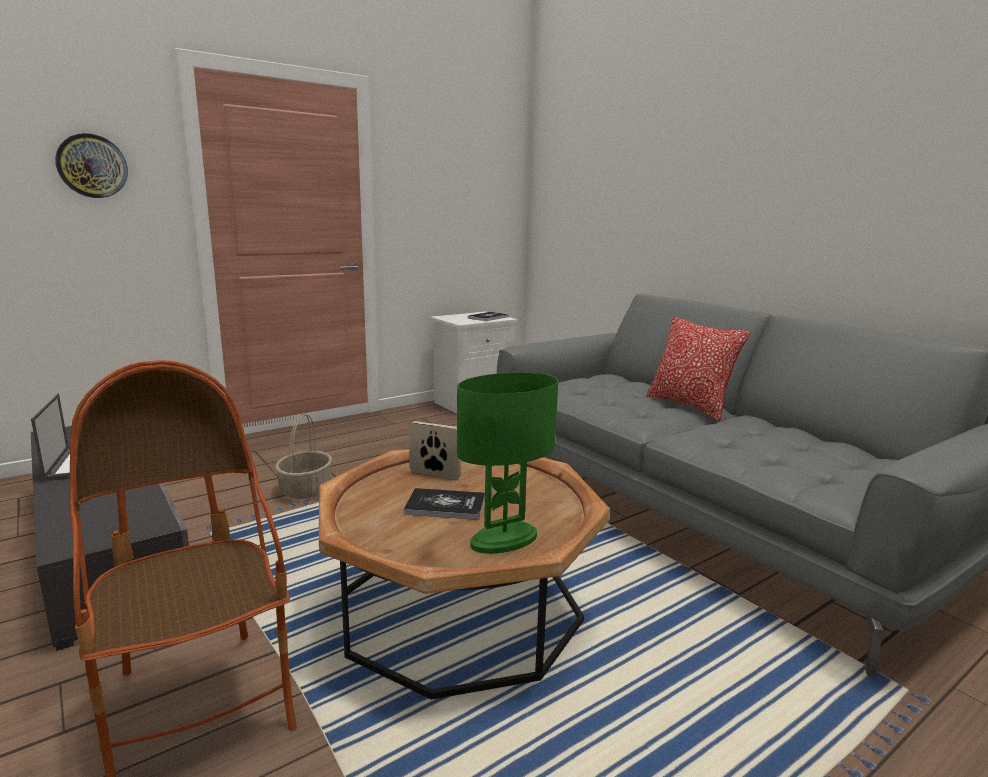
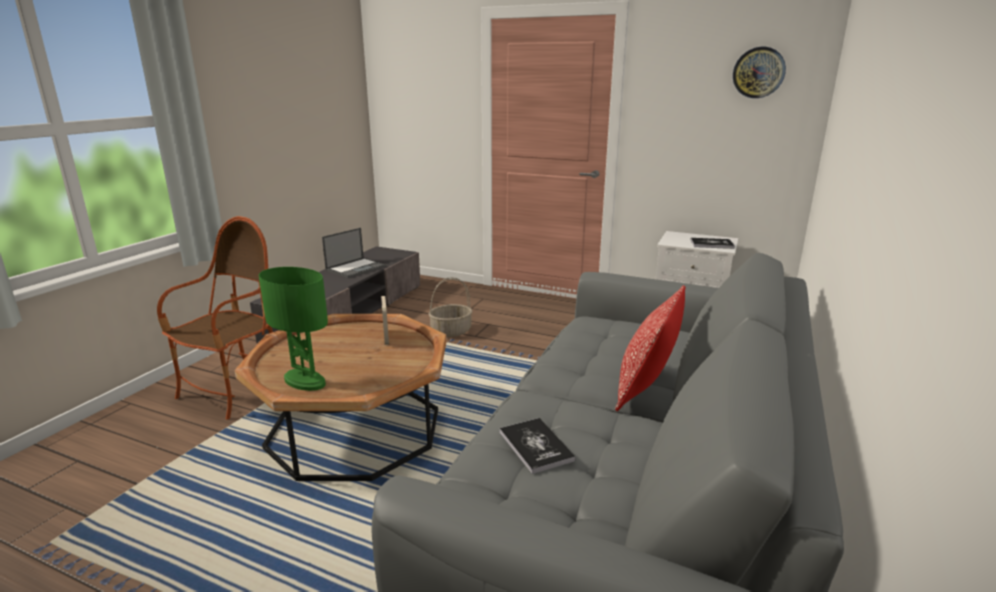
camera: 60 degrees right, 5 degrees up
(92, 166) = (431, 93): wall clock -> wall clock (758, 72)
(445, 505) = (341, 353): book -> book (536, 446)

